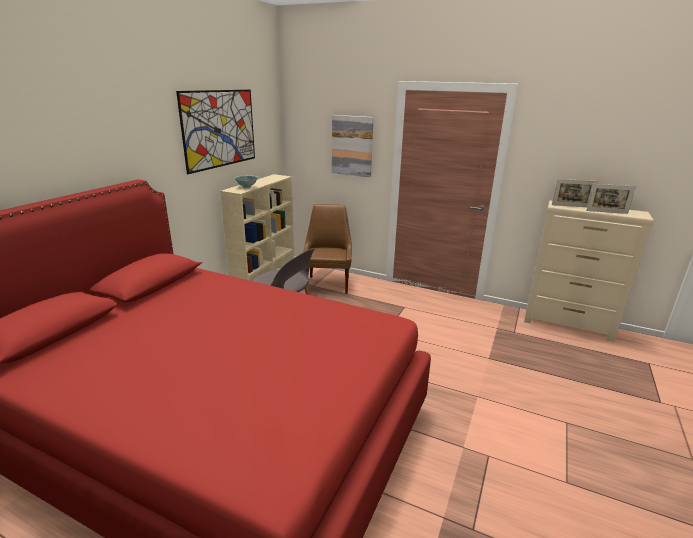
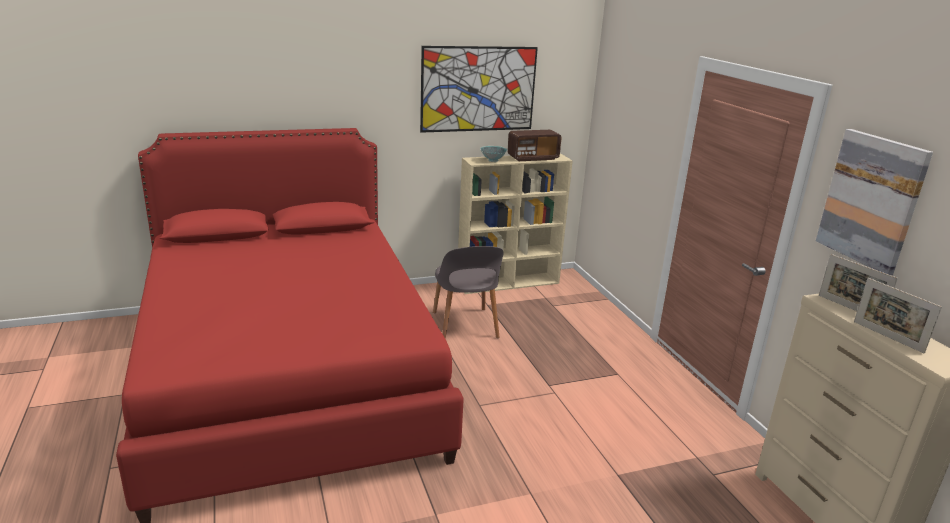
camera: 45 degrees right, 0 degrees up
(266, 180) = (533, 158): none -> radio
(328, 284) = (572, 311): brown chair -> none
(352, 146) = (646, 136): picture -> picture (871, 200)

